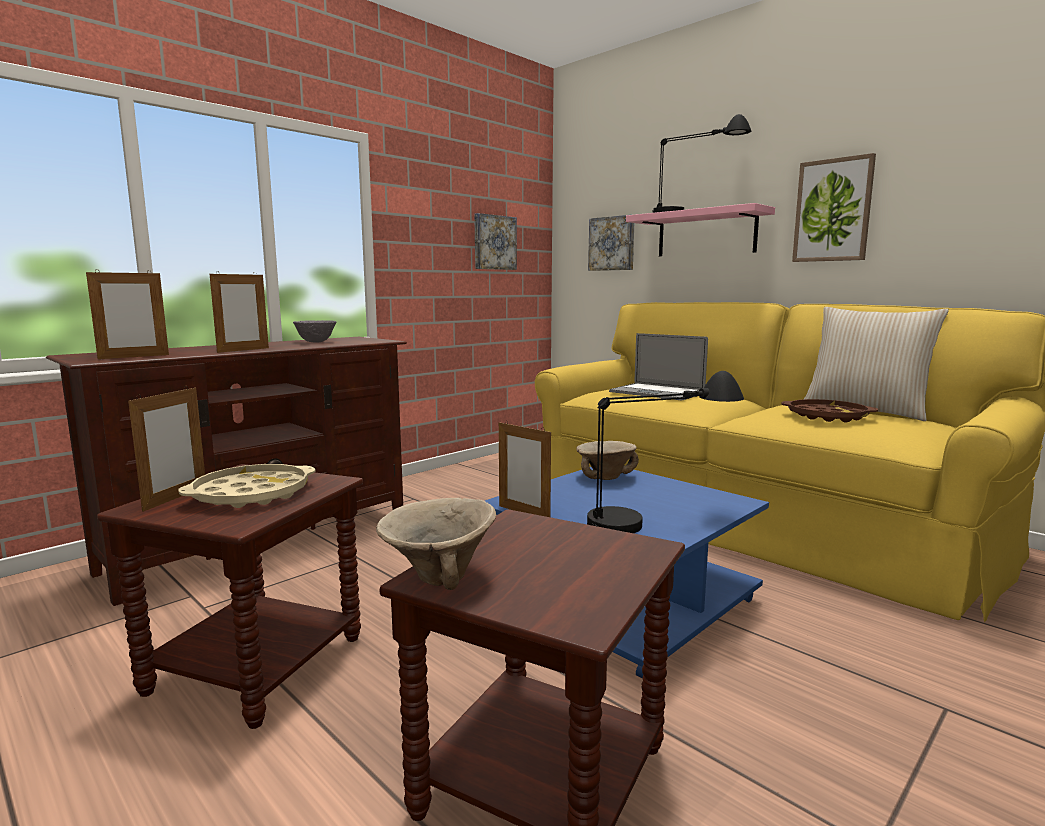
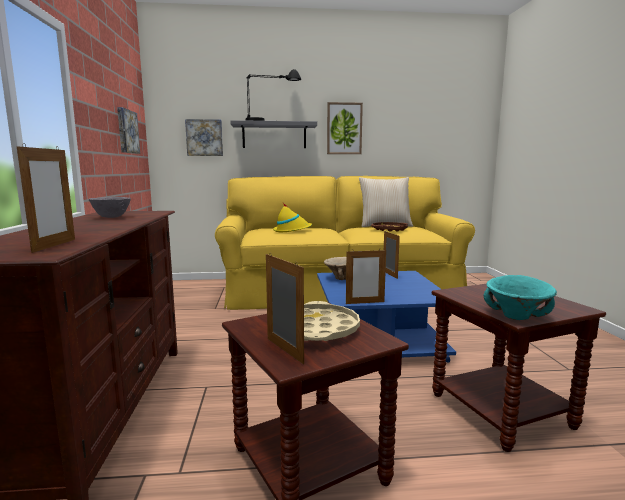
camera: 50 degrees left, 0 degrees up
(243, 350) = (111, 228): picture frame -> picture frame (389, 275)
(436, 577) = (516, 317): beige bowl -> turquoise bowl
(656, 392) = (292, 230): laptop -> yellow hat
(657, 519) = (410, 287): black table lamp -> none
(706, 234) = (274, 136): pink shelf -> grey shelf

